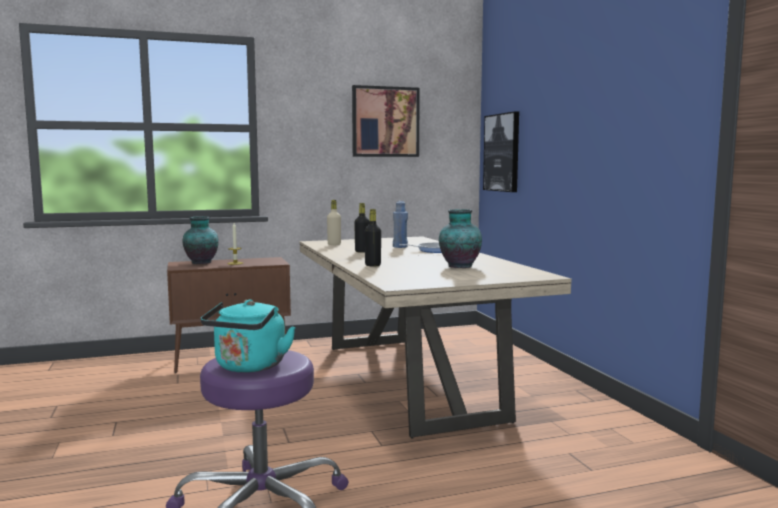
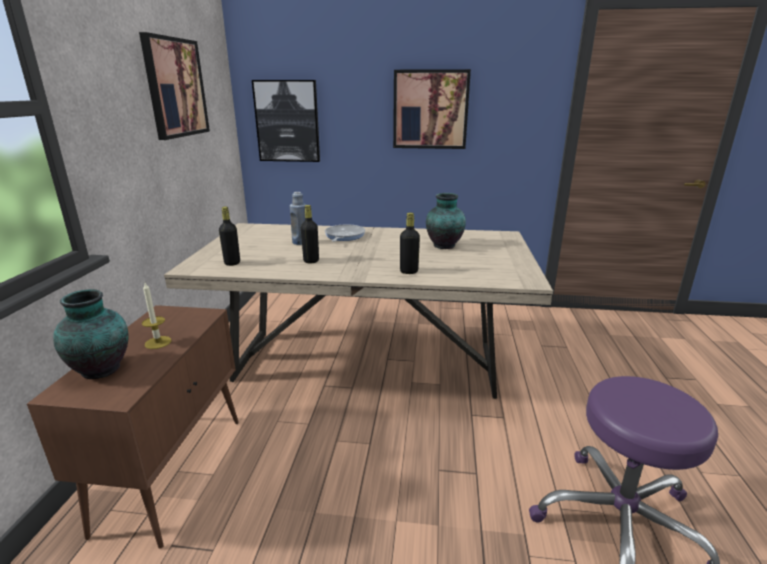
camera: 65 degrees left, 15 degrees up
(249, 367) = (672, 413): turquoise kettle -> none
(334, 244) = (232, 263): beige bottle -> black bottle
(589, 134) = (430, 109): none -> picture

